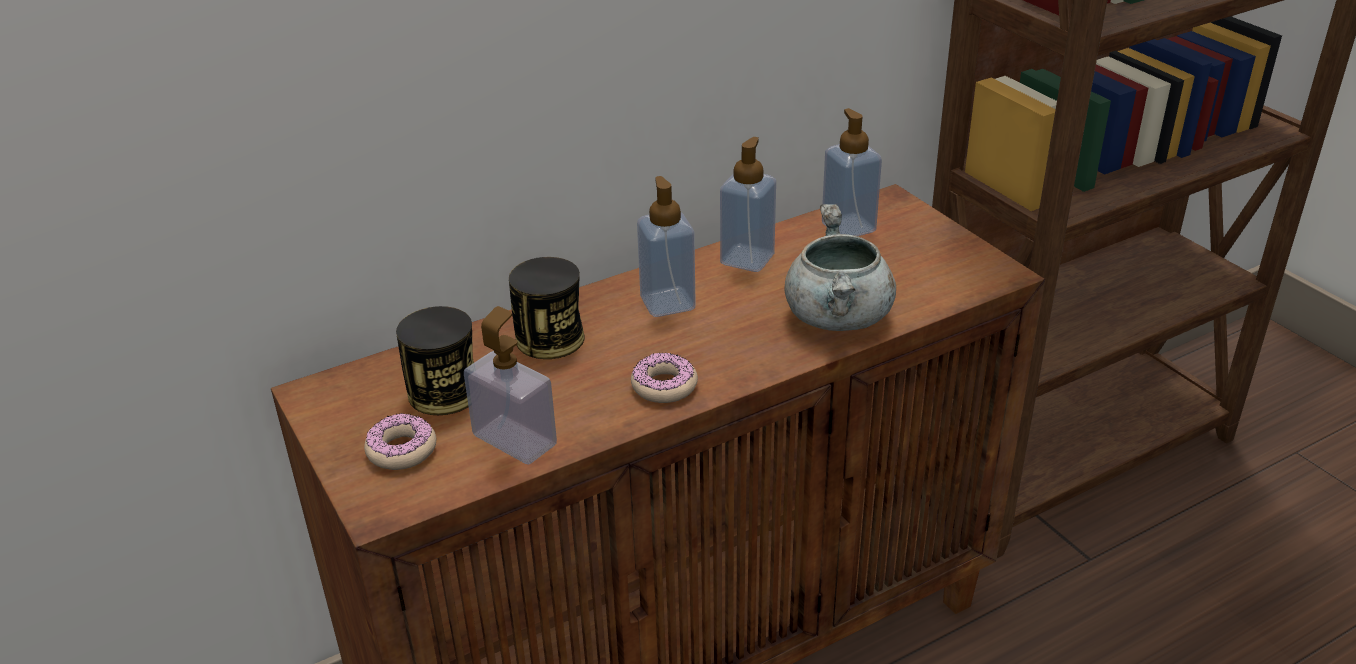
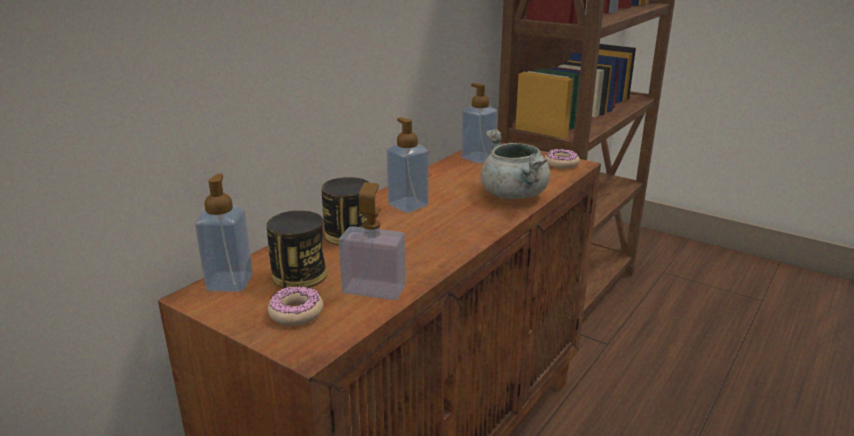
camera: 25 degrees left, 10 degrees down
(664, 386) = (445, 243): donut -> donut (561, 163)
(747, 259) = (435, 179): soap dispenser -> soap dispenser (230, 282)

